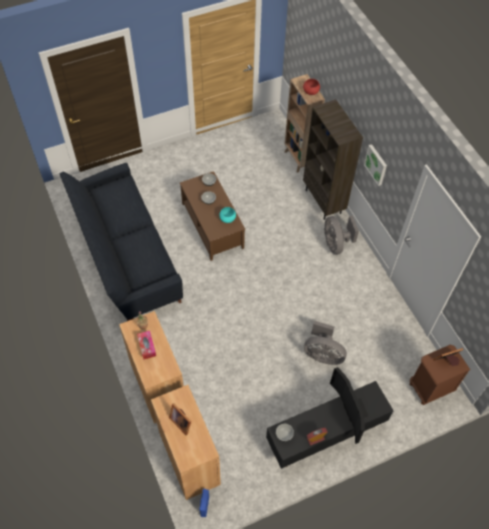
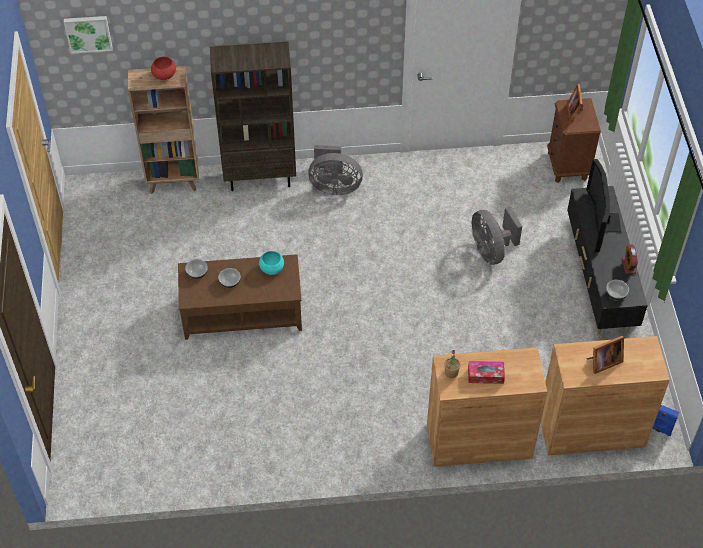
camera: 70 degrees left, 5 degrees down
(126, 256) = (248, 433): black sofa -> none
(322, 354) = (491, 251): grey fan -> grey fan turned 120 degrees clockwise
(351, 410) = (602, 222): television -> television turned 90 degrees clockwise
(376, 164) = (322, 52): picture -> picture (88, 33)

